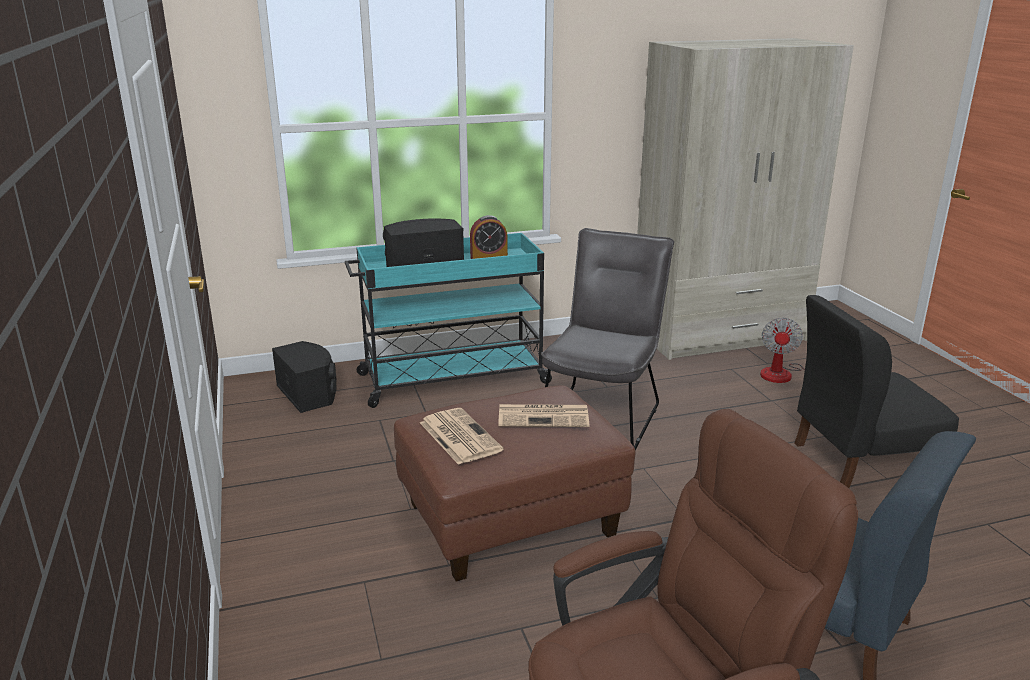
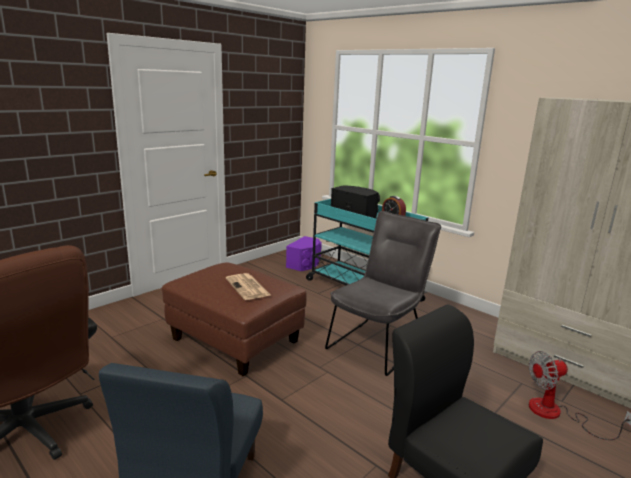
camera: 60 degrees right, 5 degrees down
(309, 393) = (305, 264): black speaker -> purple speaker
(458, 436) = (211, 273): newspaper -> none
(603, 414) = (379, 343): grey chair -> grey chair turned 45 degrees counterclockwise

